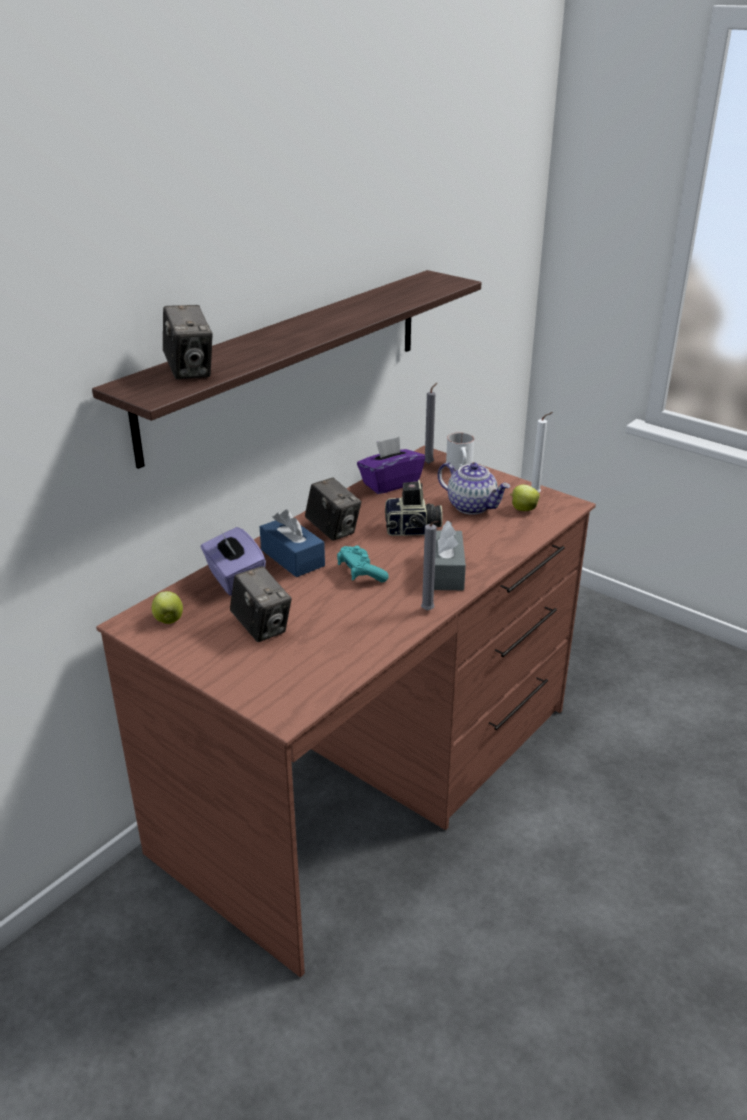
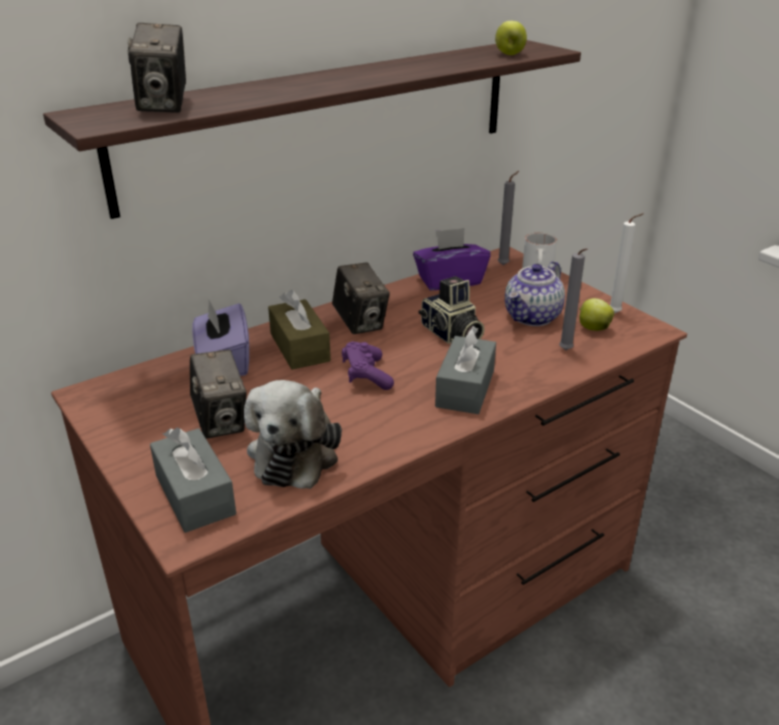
camera: 15 degrees right, 0 degrees up
(169, 620) = (127, 397): apple -> apple (509, 54)
(274, 685) = (195, 494): none -> grey tissue box
(292, 558) = (299, 347): blue tissue box -> brown tissue box
(336, 641) = (296, 452): none -> plush toy
(361, 573) = (366, 375): turquoise game controller -> purple game controller
(413, 530) = (451, 334): camera -> camera turned 45 degrees clockwise
(428, 611) = (423, 434): grey candle -> grey candle (566, 351)
(472, 506) = (533, 317): teapot -> teapot turned 75 degrees clockwise

